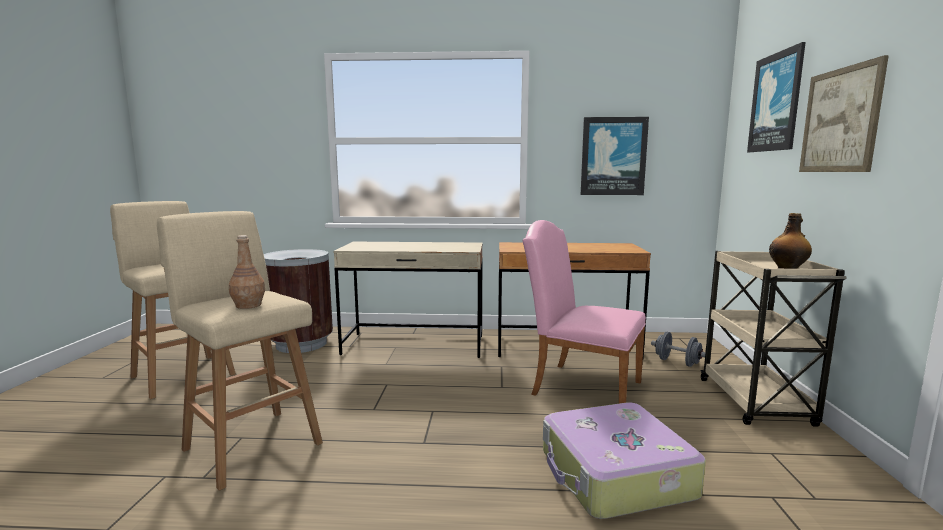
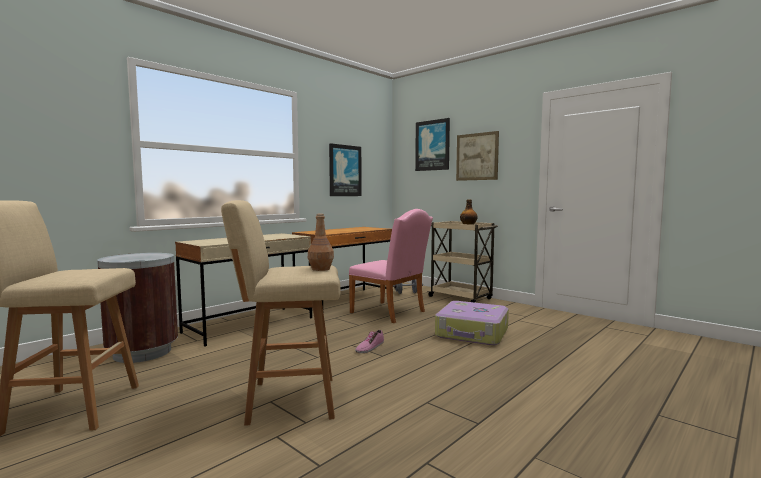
camera: 50 degrees left, 5 degrees down
(439, 424) = (369, 347): none -> shoe
(579, 386) = (391, 313): pink chair -> pink chair turned 120 degrees counterclockwise

